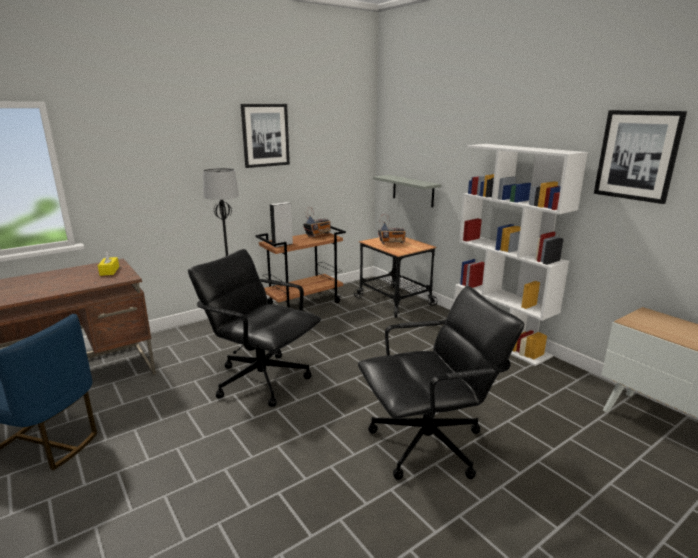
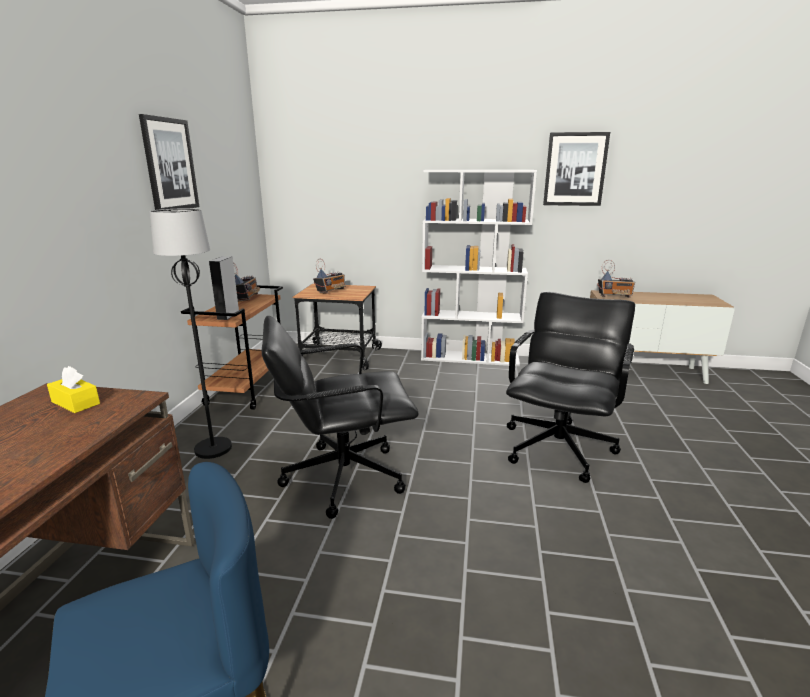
camera: 45 degrees left, 0 degrees up
(413, 190) = (330, 230): grey shelf -> none
(650, 322) = (614, 297): none -> radio

